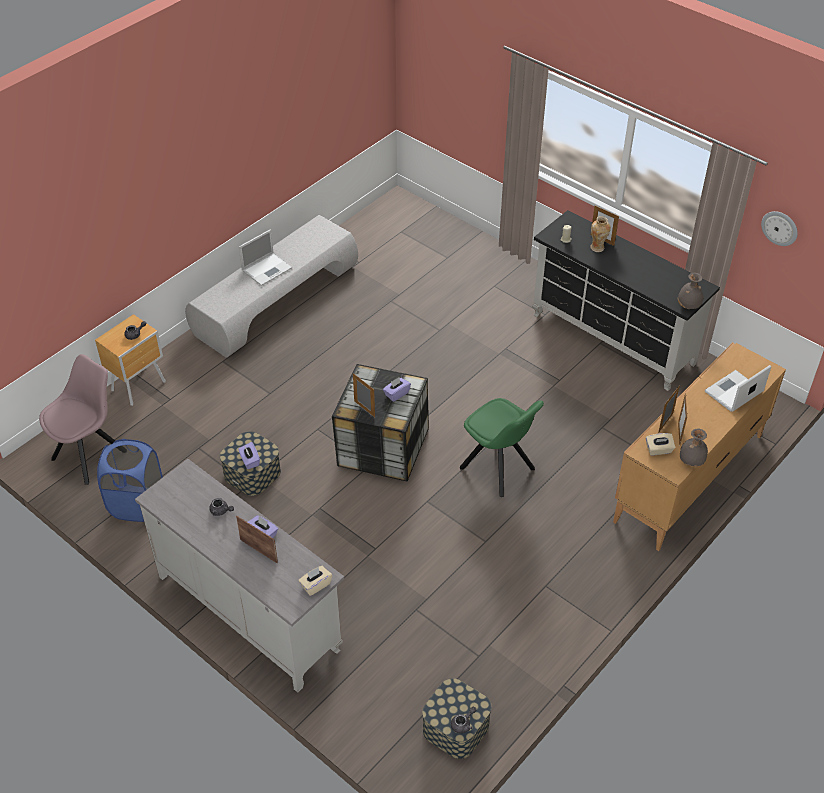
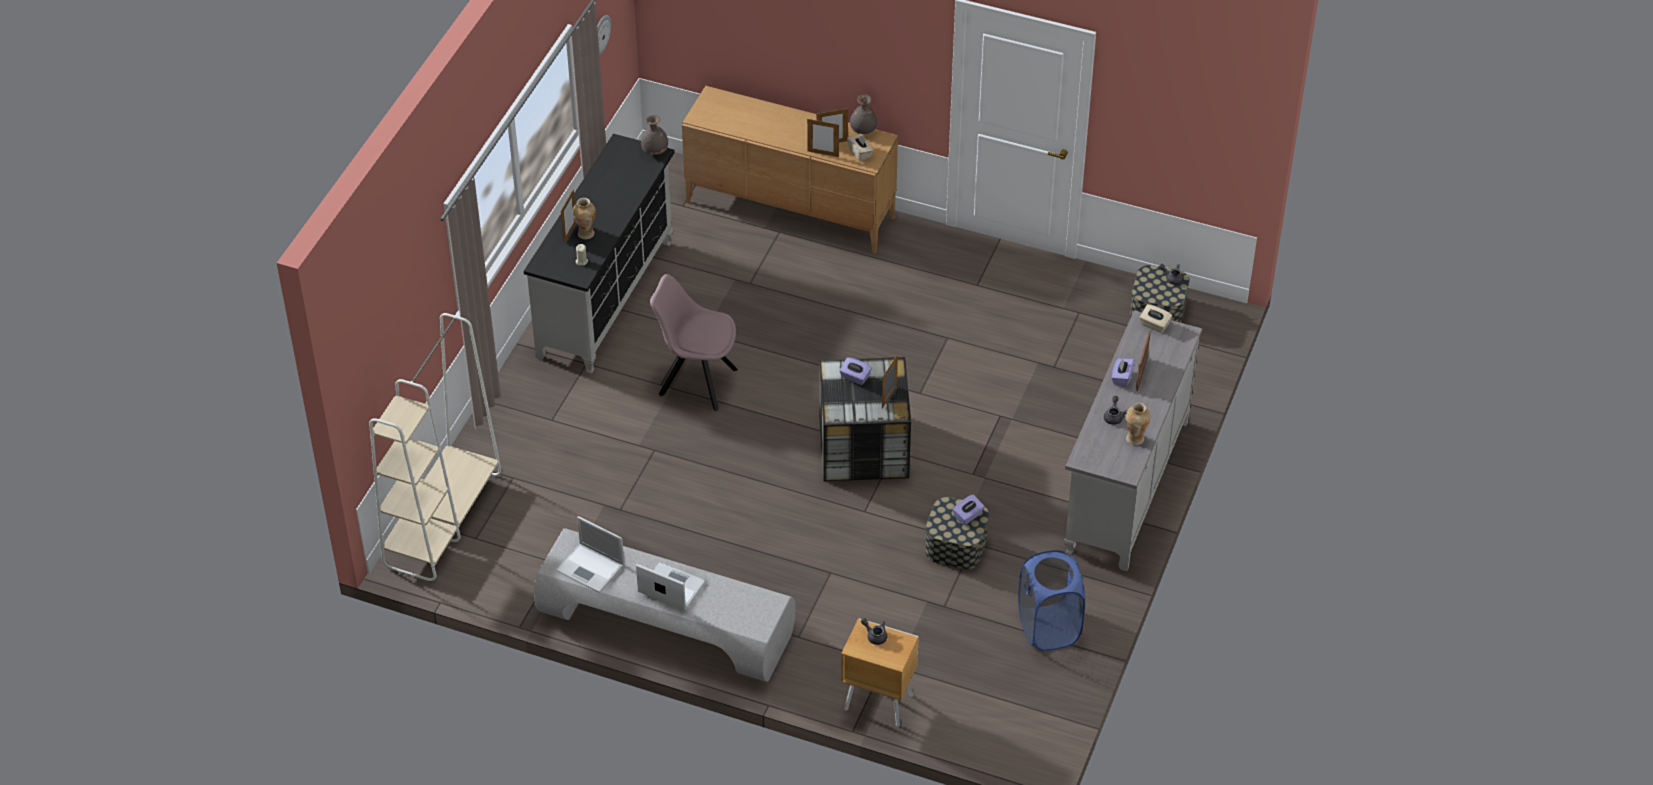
camera: 110 degrees left, 0 degrees up
(90, 455) = (1005, 702): pink chair -> pink chair (697, 382)
(186, 517) = (1135, 438): none -> vase
(424, 221) = (443, 521): none -> beige clothes rack
(498, 468) = (848, 350): green chair -> none
(733, 392) = (757, 115): laptop -> laptop (591, 568)

